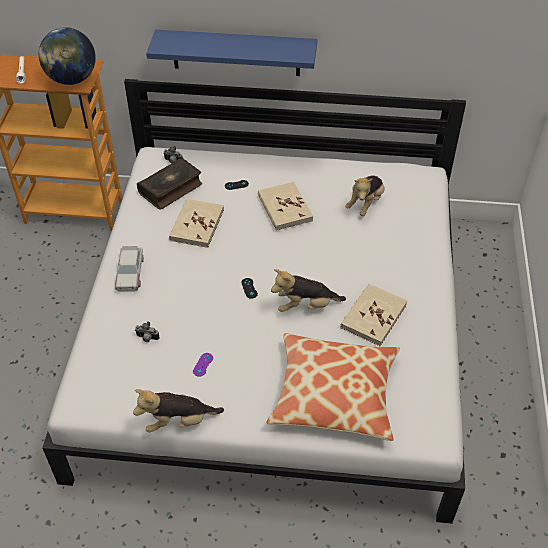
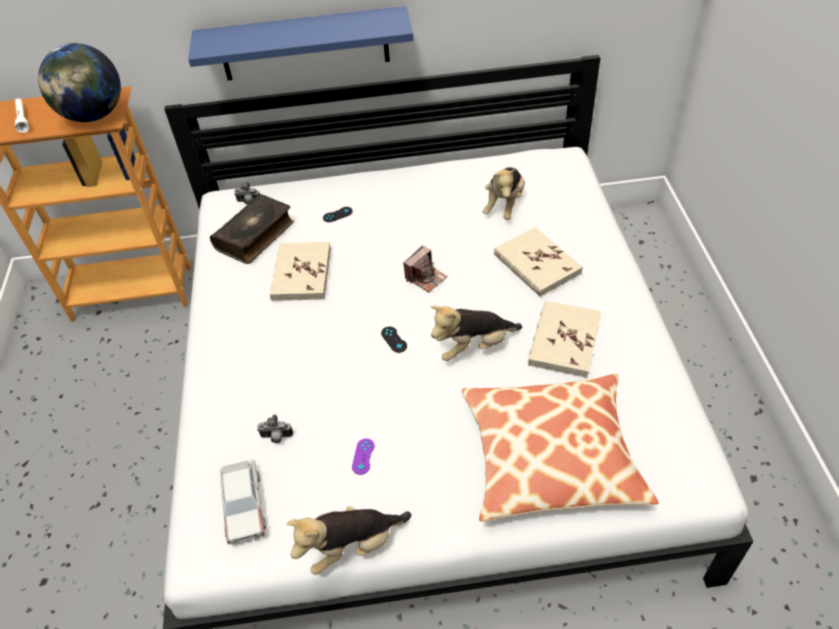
camera: 10 degrees left, 0 degrees up
(130, 272) = (229, 353): toy car -> toy car (243, 505)
(284, 208) = (407, 230): beige book -> beige book (536, 264)
(287, 247) = (426, 277): none -> camera

